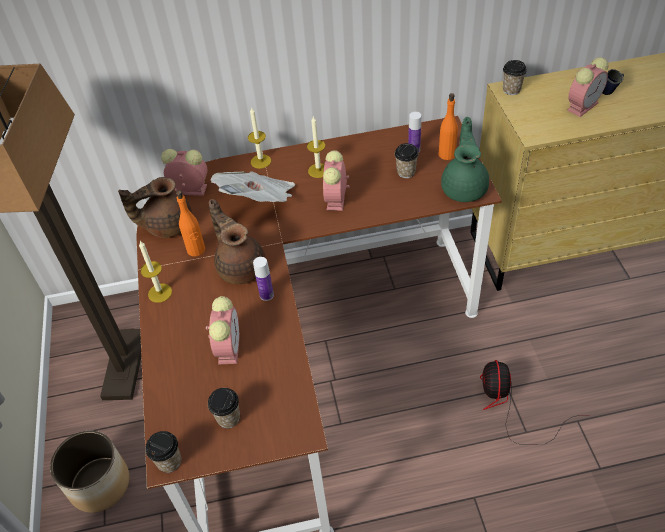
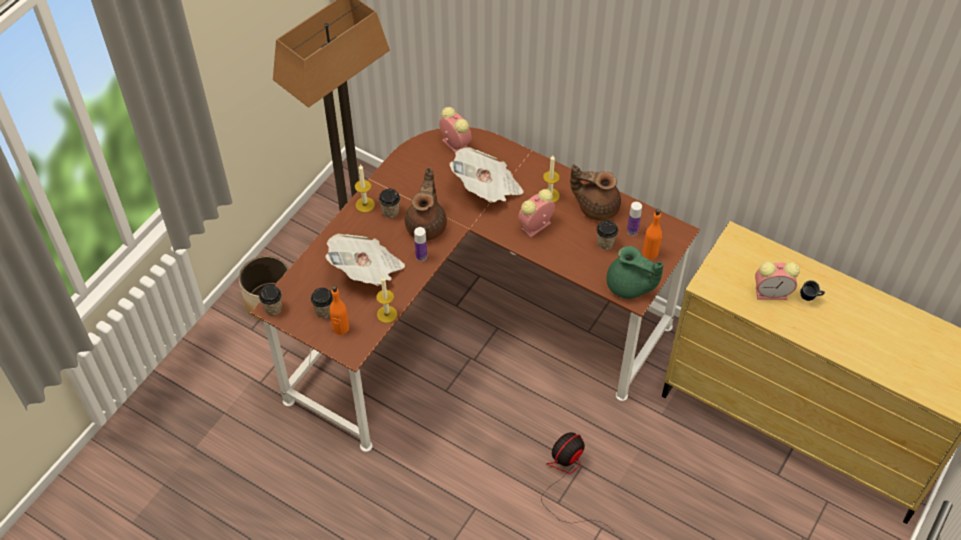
camera: 40 degrees right, 5 degrees up
(167, 225) = (415, 160): brown teapot -> brown teapot (596, 206)
(196, 250) = (413, 192): orange bottle -> orange bottle (340, 328)
(228, 347) = (366, 270): alarm clock -> newspaper
(261, 161) = (521, 158): candle -> candle (387, 314)
(464, 187) = (629, 286): green teapot -> green teapot turned 75 degrees clockwise
(511, 90) = (739, 239): cup -> cup (390, 212)

